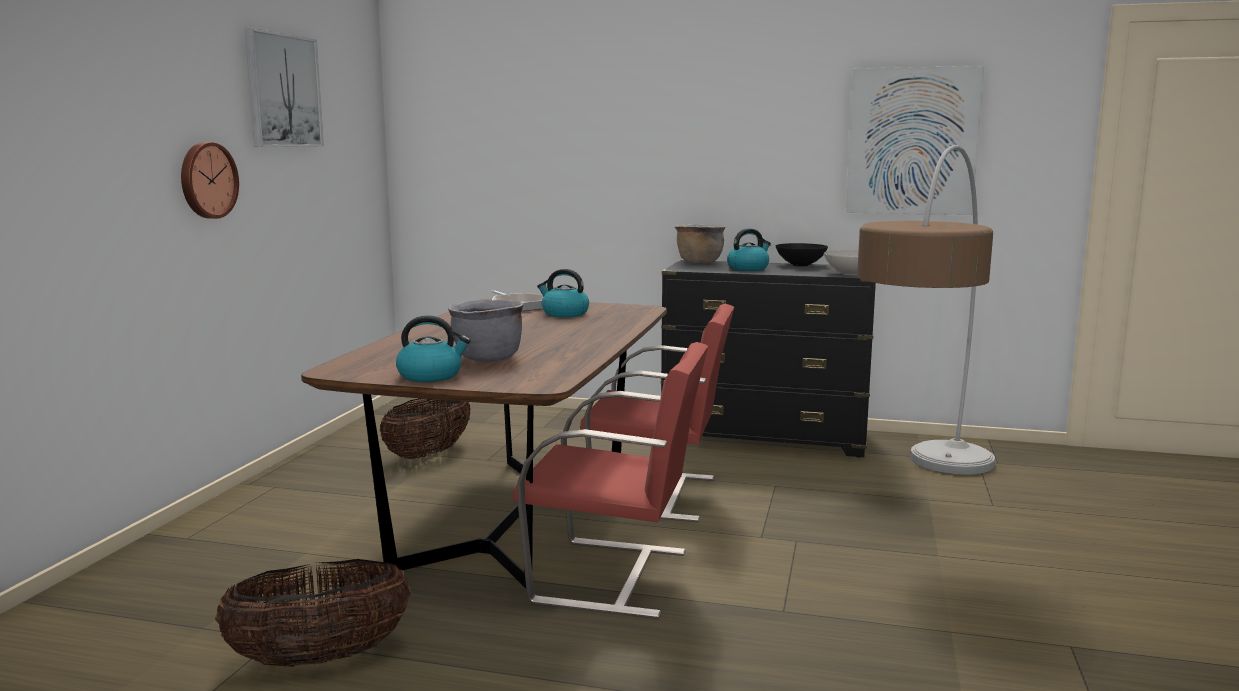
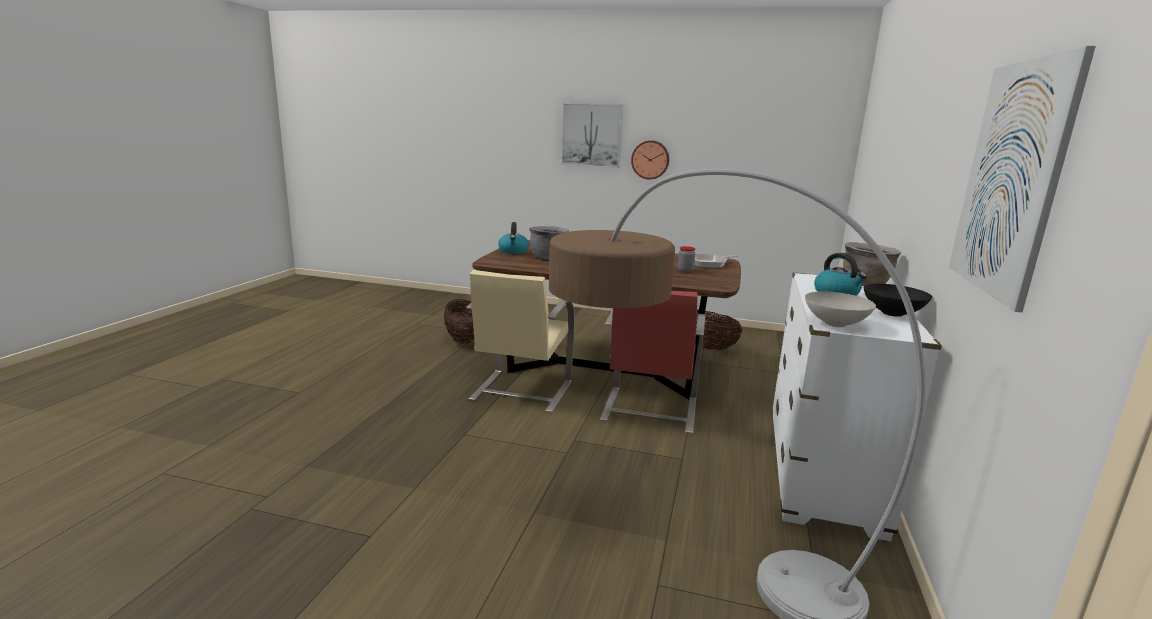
camera: 90 degrees right, 5 degrees up
(283, 91) = (728, 113): picture -> picture (591, 135)
(564, 314) = (685, 271): kettle -> jar
(614, 577) = (520, 391): red chair -> beige chair
(765, 437) = (821, 471): black dresser -> white dresser

